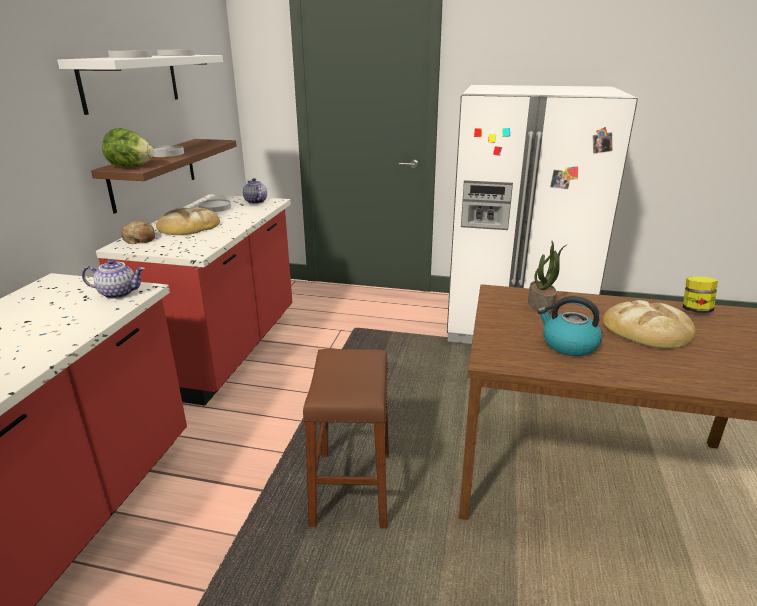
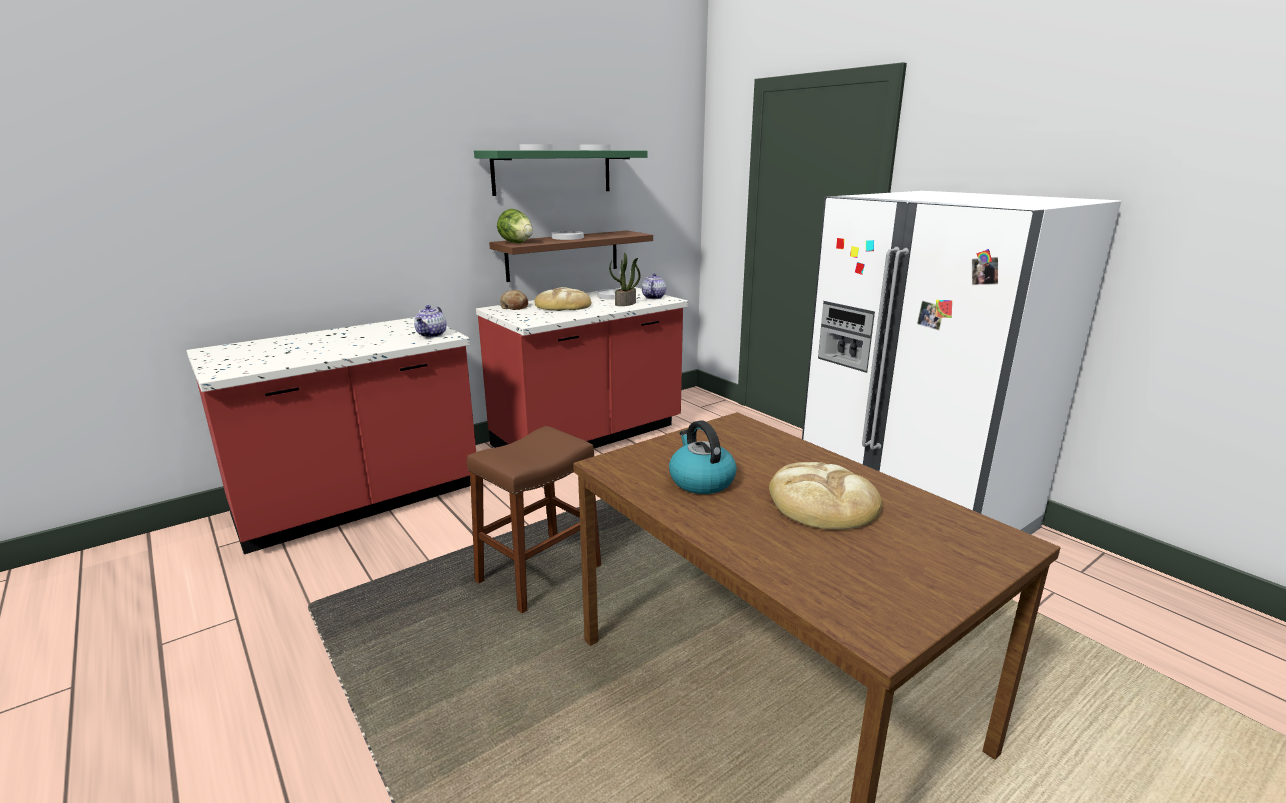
camera: 40 degrees right, 5 degrees down
(119, 293) = (432, 335): teapot -> teapot turned 60 degrees clockwise
(131, 81) = (552, 172): white shelf -> green shelf
(541, 305) = (756, 445): potted plant -> potted plant (625, 303)
(695, 310) = (939, 511): jar -> none

